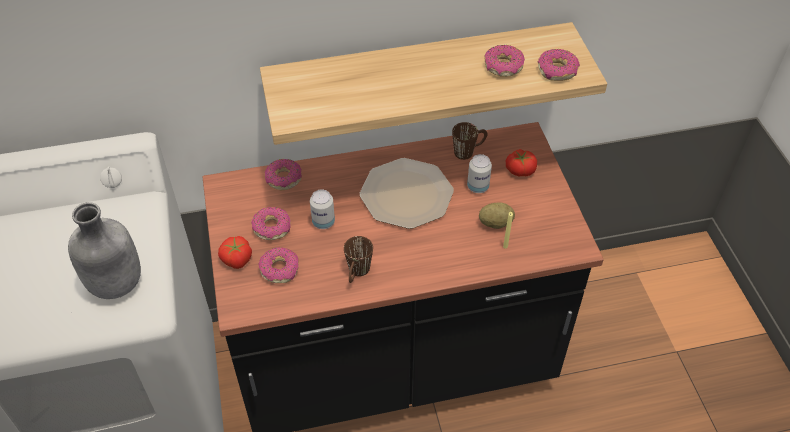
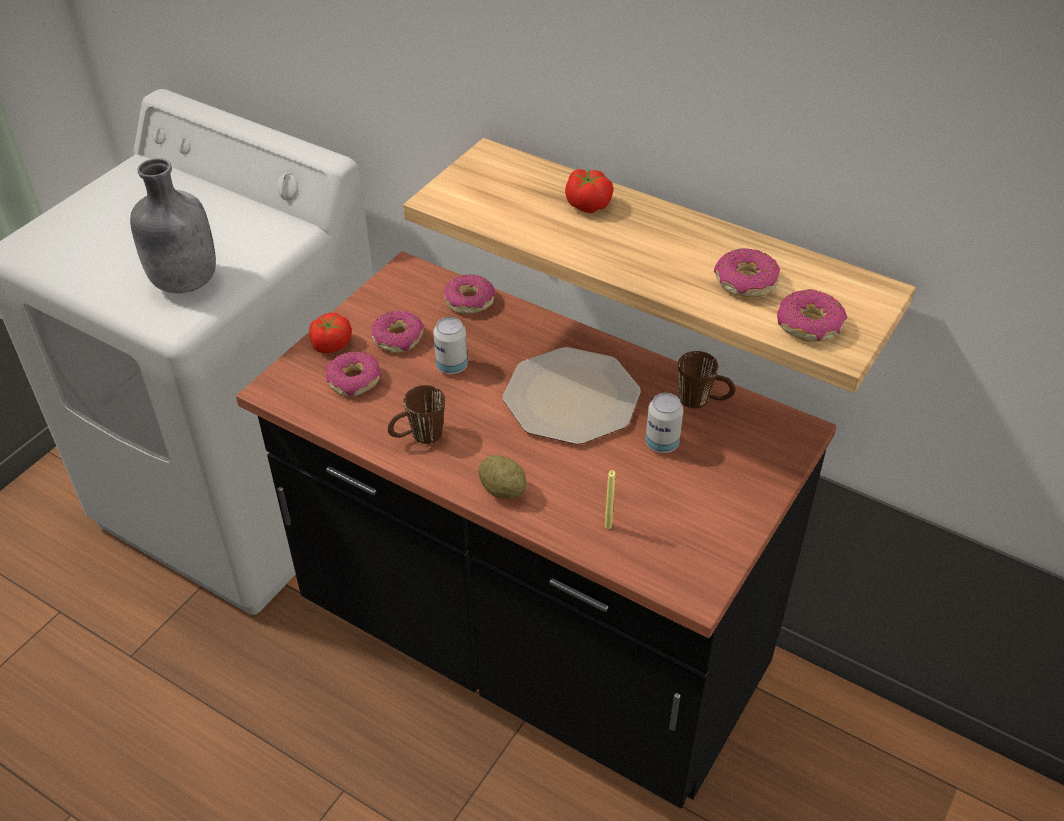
camera: 45 degrees right, 5 degrees down
(495, 223) = (630, 494): potato -> potato (502, 490)
(520, 169) = (739, 460): tomato -> tomato (588, 204)

